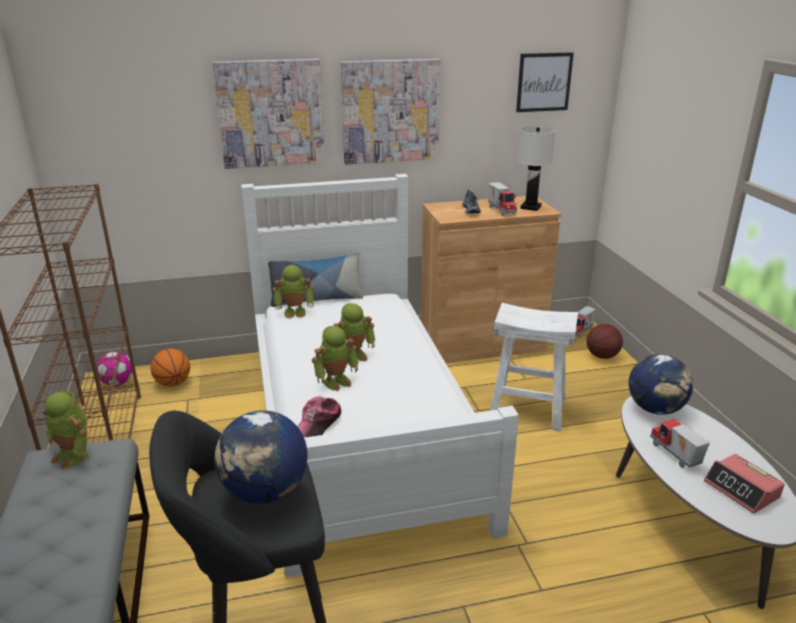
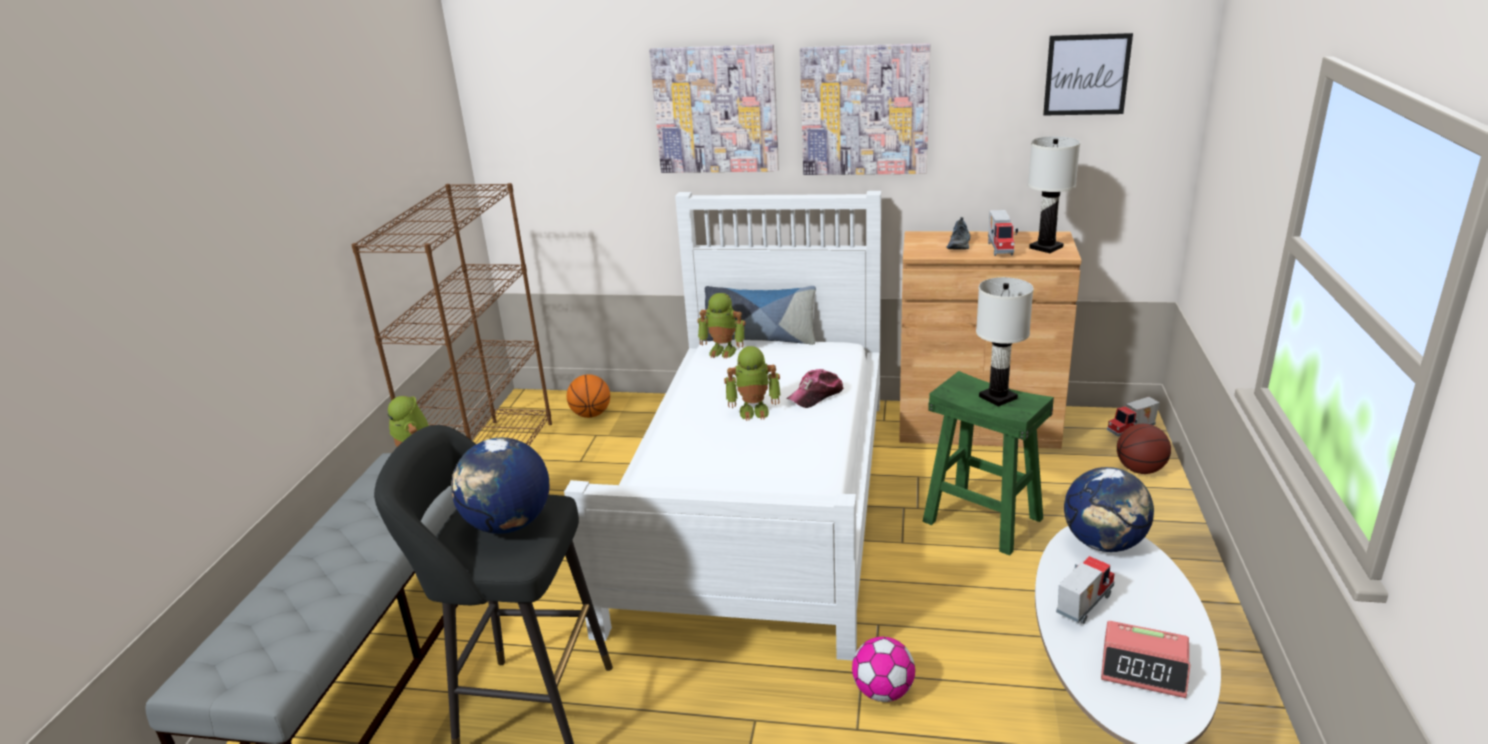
camera: 25 degrees right, 0 degrees up
(117, 383) = (538, 405): football -> football (883, 692)
(318, 423) = (664, 478): cap -> cap (815, 395)
(336, 381) = (715, 436): toy robot -> none
(528, 409) = (983, 519): white stool -> green stool
(541, 317) = (998, 397): none -> white table lamp
(674, 455) = (1082, 605): toy truck -> toy truck turned 45 degrees clockwise
(742, 490) = (1144, 668): alarm clock -> alarm clock turned 60 degrees counterclockwise

